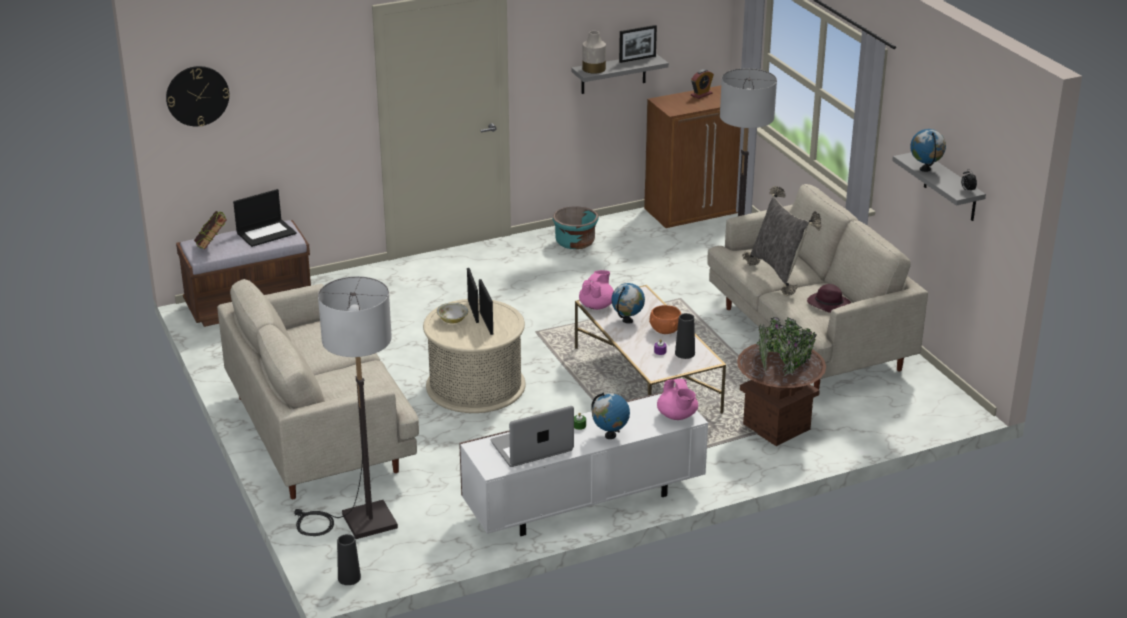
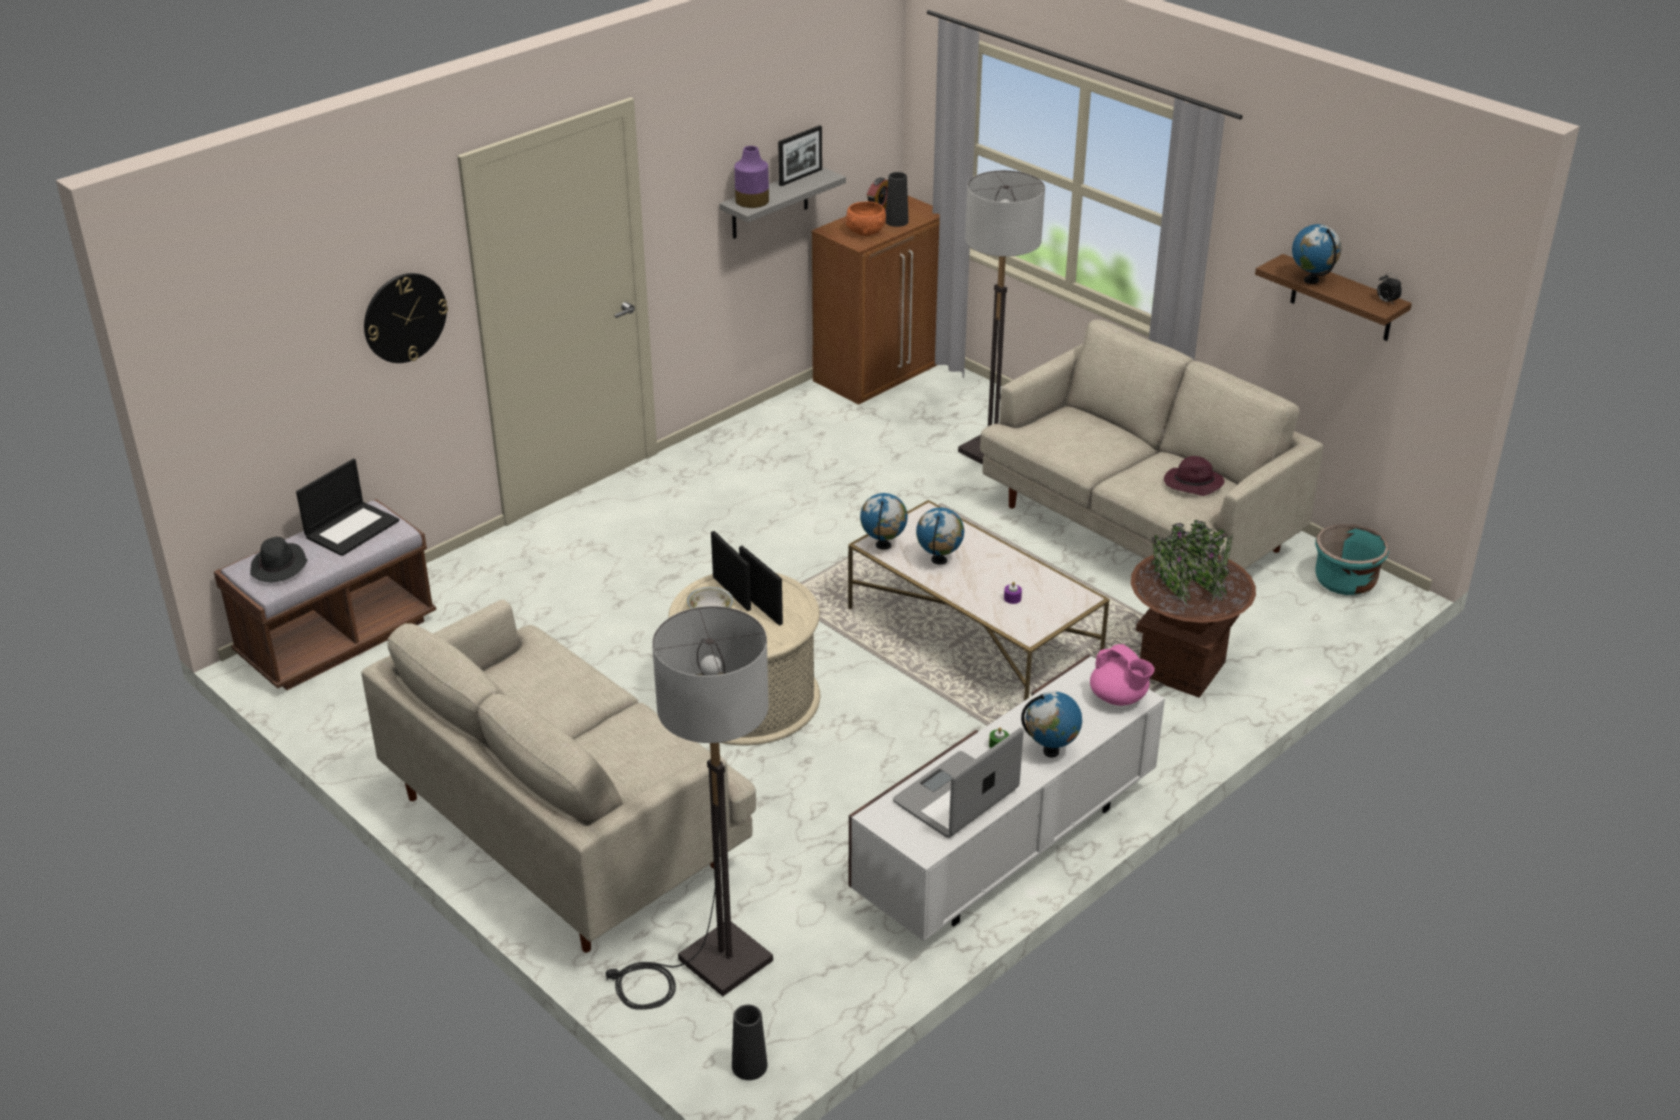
camera: 20 degrees left, 5 degrees up
(197, 96) = (221, 340): wall clock -> wall clock (404, 317)
(212, 246) = (279, 567): book -> black hat
(575, 243) = (752, 448): turquoise planter -> turquoise planter (1345, 582)
(593, 68) = (751, 200): beige vase -> purple vase
(597, 305) = (883, 545): pink teapot -> globe
(665, 330) = (998, 564): orange bowl -> orange bowl (866, 232)
(685, 353) = (1046, 594): black vase -> black vase (896, 221)
(780, 277) = (1105, 457): pillow -> none
(950, 187) = (1342, 299): grey shelf -> brown shelf

